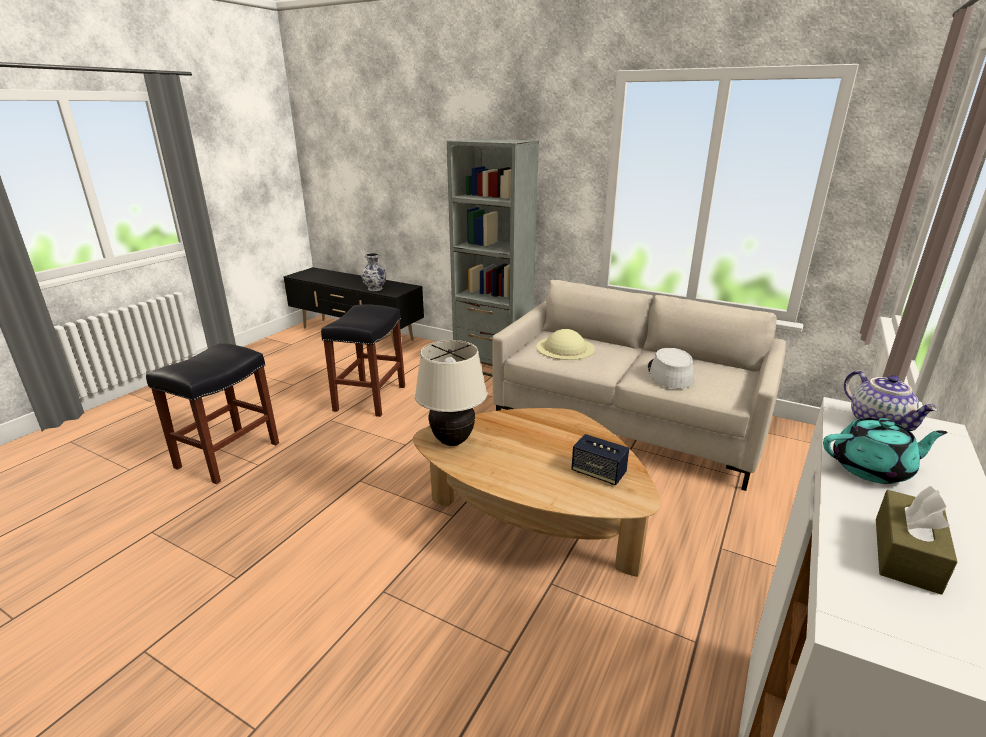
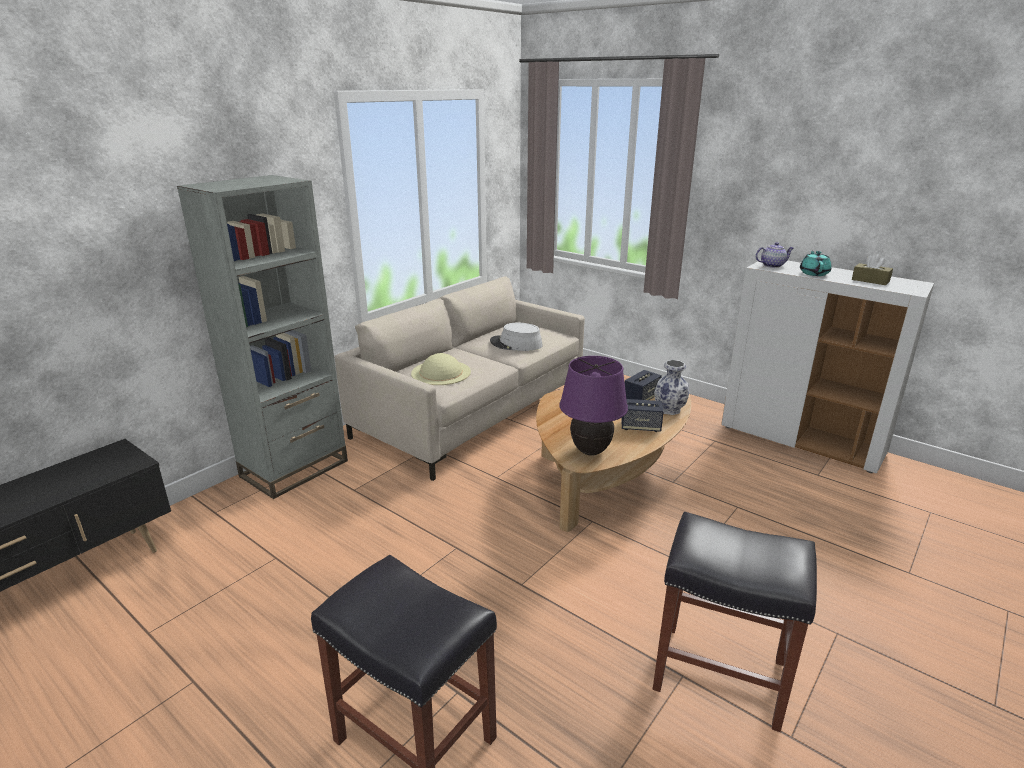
camera: 80 degrees left, 0 degrees up
(370, 399) = (317, 578): black stool -> black stool (721, 674)
(375, 288) = (82, 482): vase -> vase (669, 409)
(453, 441) = (590, 451): beige table lamp -> purple table lamp
(517, 472) = (640, 427): none -> speaker

